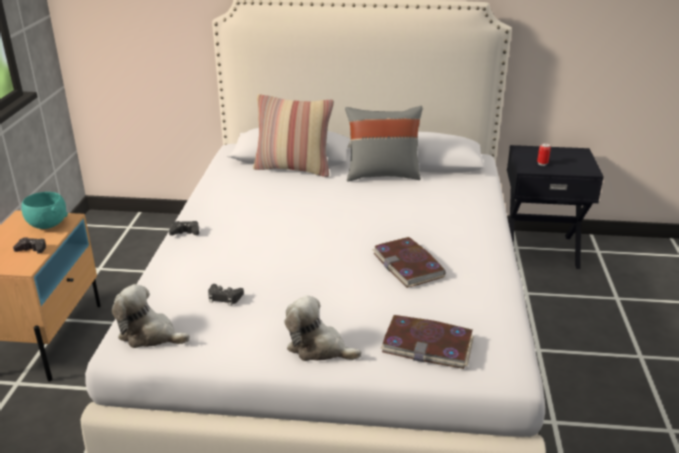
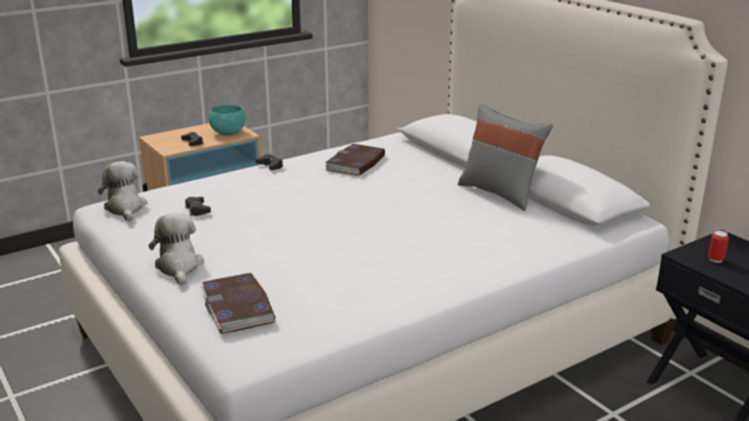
camera: 50 degrees right, 5 degrees down
(293, 168) = (439, 159): pillow -> none
(408, 265) = (355, 258): book -> book (355, 163)

